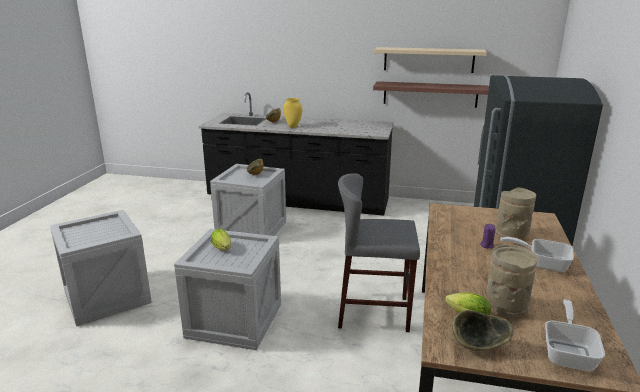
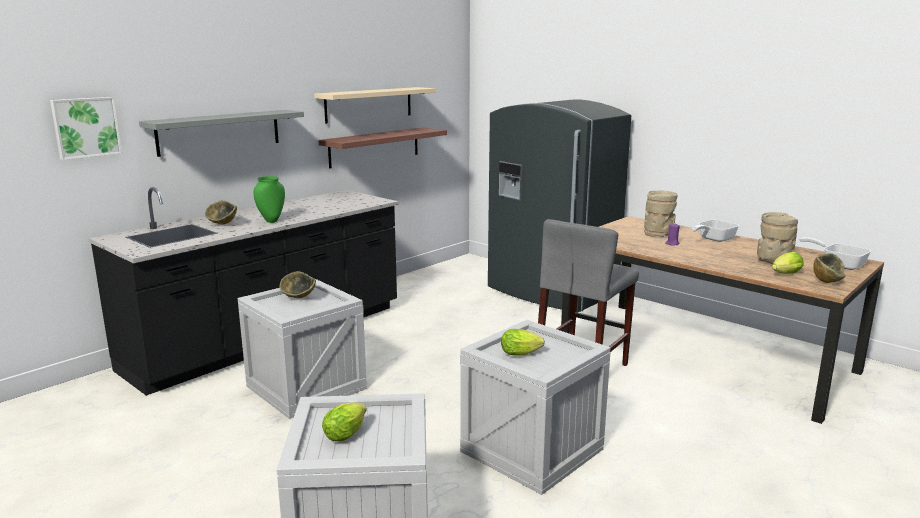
camera: 60 degrees left, 5 degrees down
(93, 230) = (347, 433): none -> lettuce
(228, 54) = (86, 127): none -> picture
(292, 127) = (271, 221): yellow vase -> green vase
(302, 66) = (219, 132): none -> grey shelf

